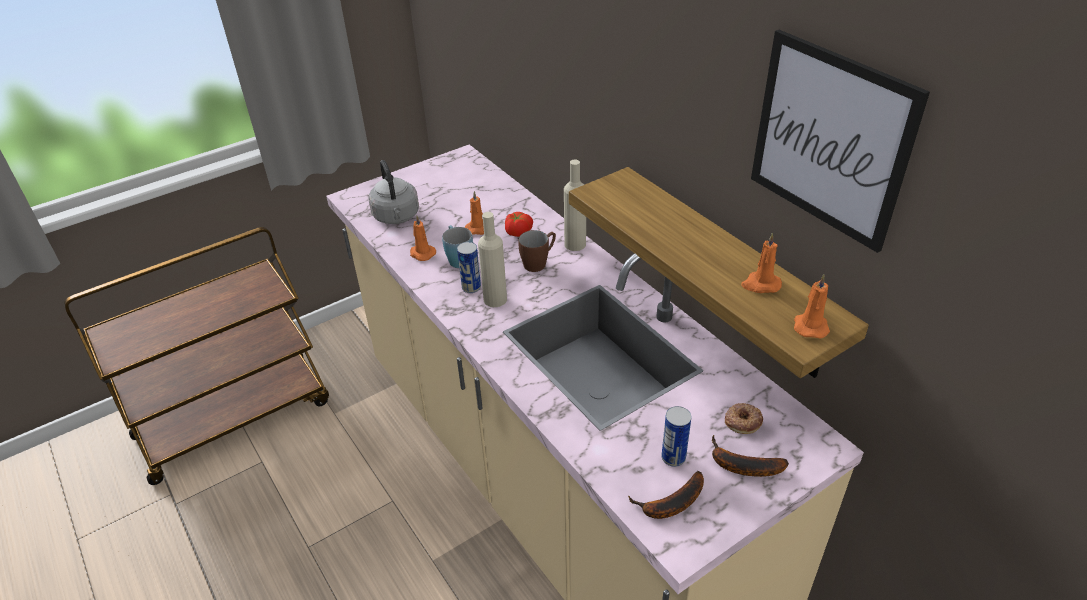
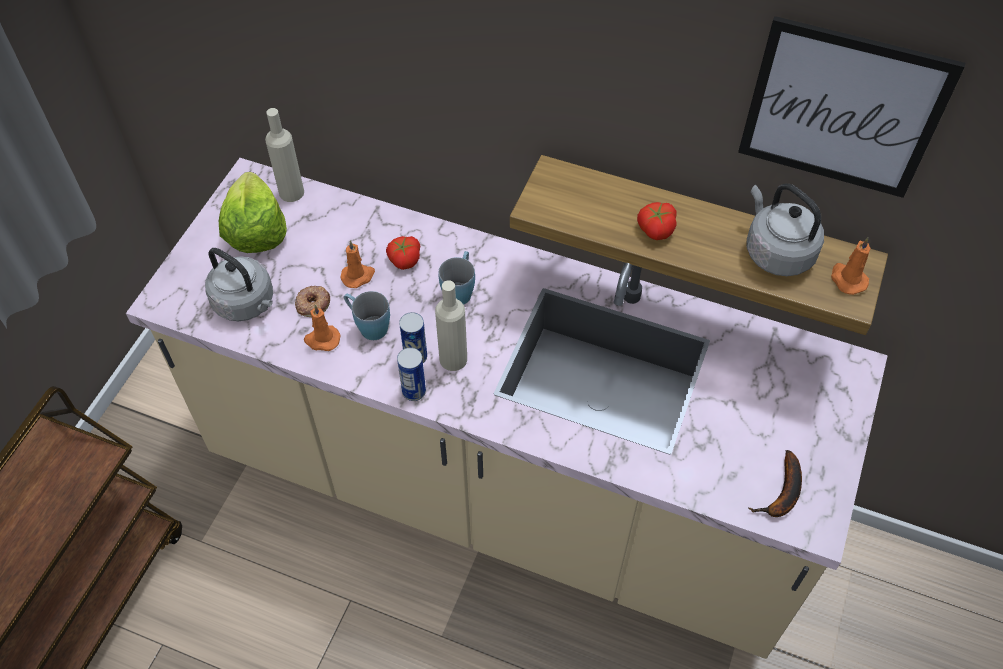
camera: 35 degrees left, 15 degrees up
(440, 183) = (255, 231): none -> lettuce
(539, 262) = (460, 289): brown mug -> blue mug
(575, 244) = (478, 248): beige bottle -> beige bottle (291, 192)
(670, 235) = (655, 229): none -> tomato
(673, 457) = (751, 446): can -> can (414, 391)
(741, 465) = (808, 423): banana -> none
(742, 421) = (779, 376): donut -> donut (312, 303)
(760, 284) = (776, 252): orange candle -> grey kettle

